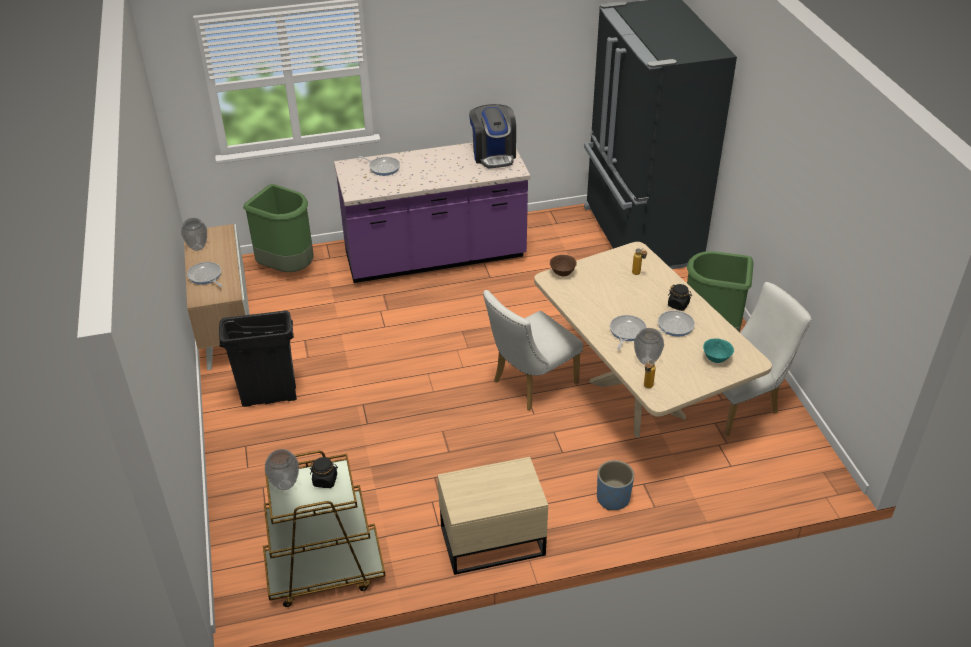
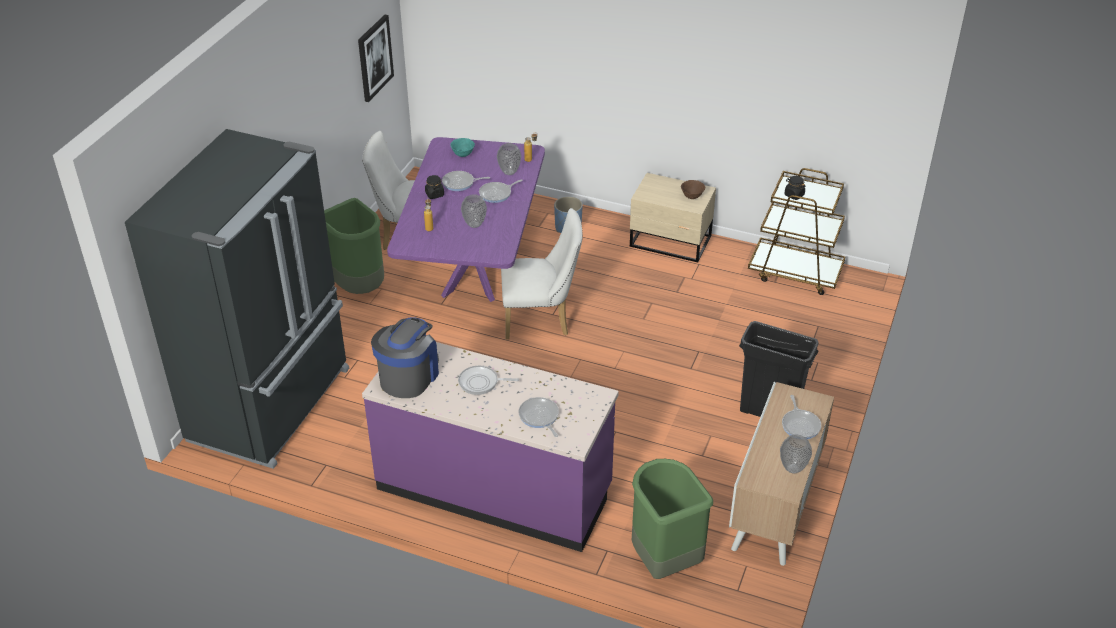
camera: 145 degrees left, 0 degrees up
(285, 485) = (822, 203): vase -> vase (474, 224)
(442, 169) = (481, 383): none -> frying pan
(562, 273) = (486, 254): brown bowl -> brown bowl (692, 196)
(636, 398) = (474, 273): beige dining table -> purple dining table
(870, 287) = (374, 58): none -> picture

